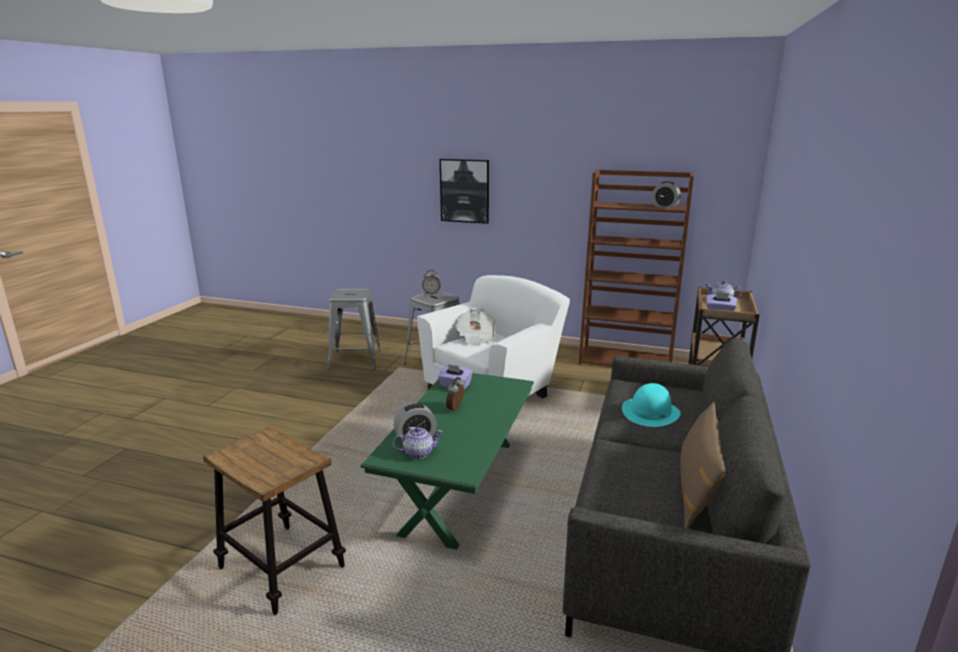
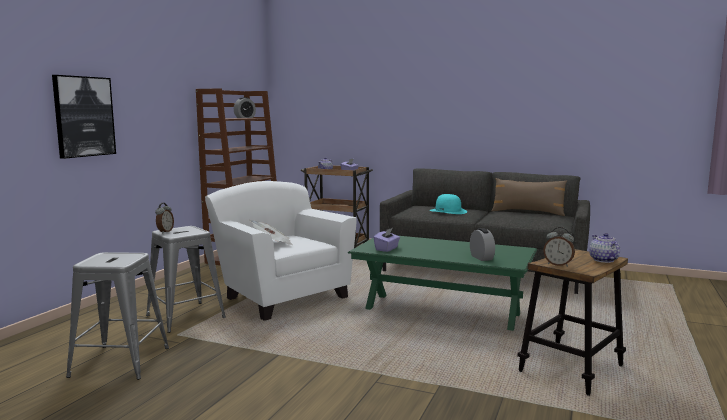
camera: 85 degrees left, 10 degrees down
(418, 453) = (503, 257): teapot -> teapot (603, 260)
(456, 409) = (430, 249): alarm clock -> alarm clock (558, 265)

